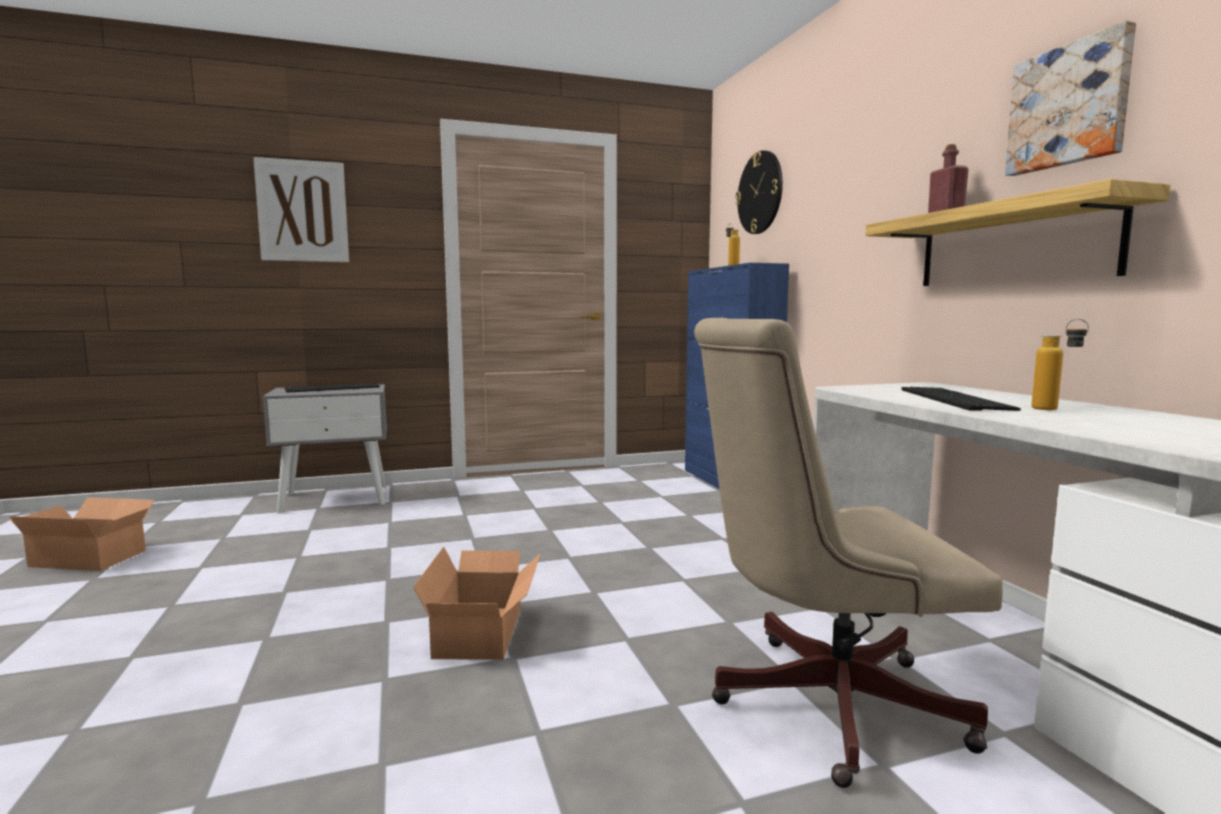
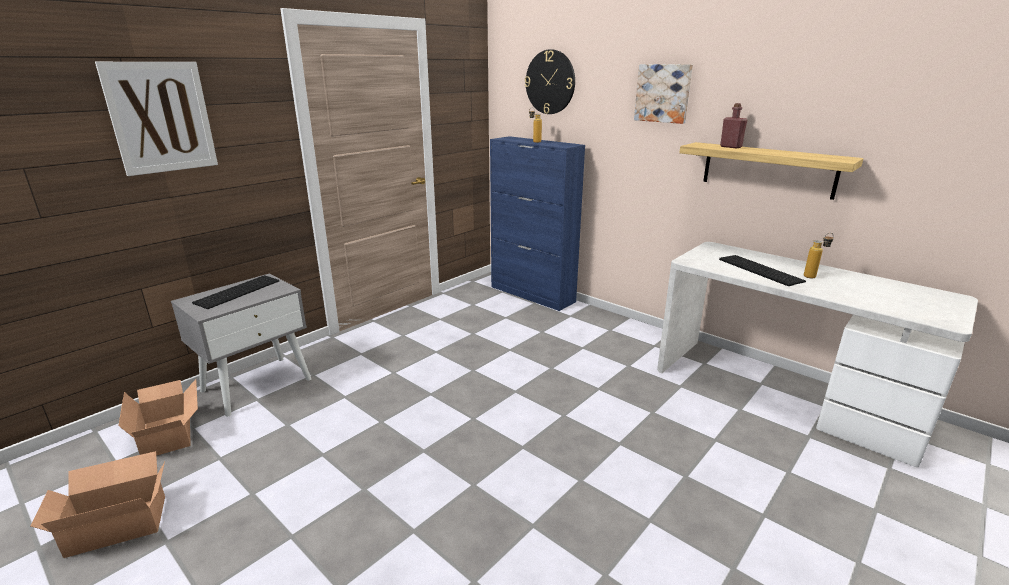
camera: 30 degrees left, 15 degrees up
(484, 631) = (541, 468): cardboard box -> cardboard box (170, 433)
(819, 702) = (737, 448): beige office chair -> none
(1069, 106) = (812, 98): picture -> picture (663, 93)

